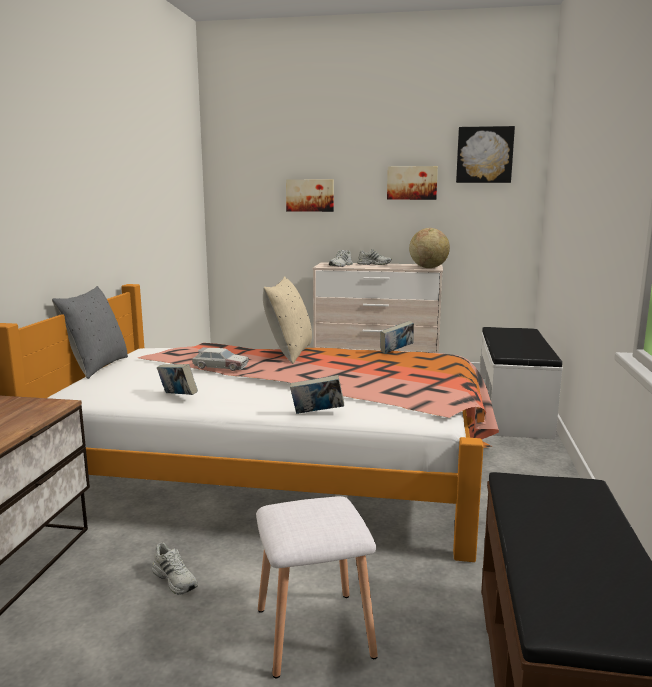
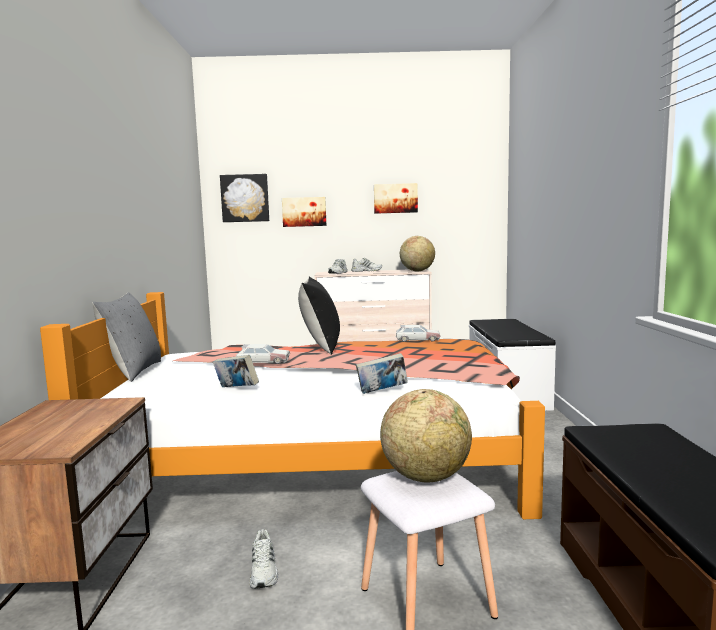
camera: 10 degrees left, 5 degrees down
(176, 579) = (264, 571): white shoe -> white shoe turned 45 degrees clockwise
(289, 353) = (321, 347): beige pillow -> black pillow
(317, 511) = (426, 477): none -> globe
(396, 351) = (417, 339): book -> toy car
(484, 155) = (456, 173): picture -> picture (245, 198)

